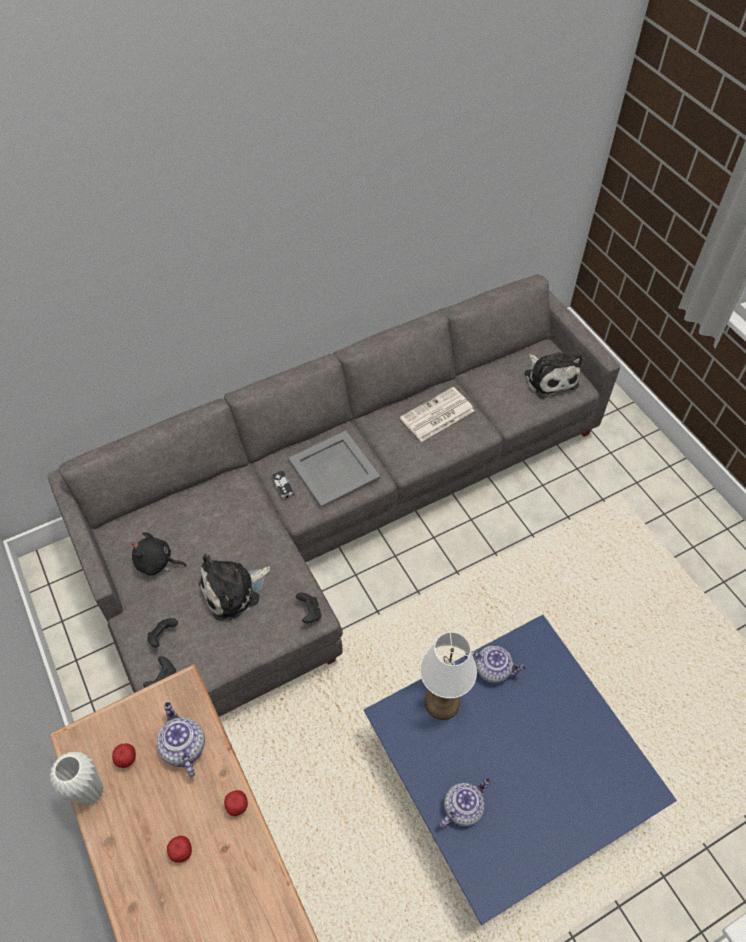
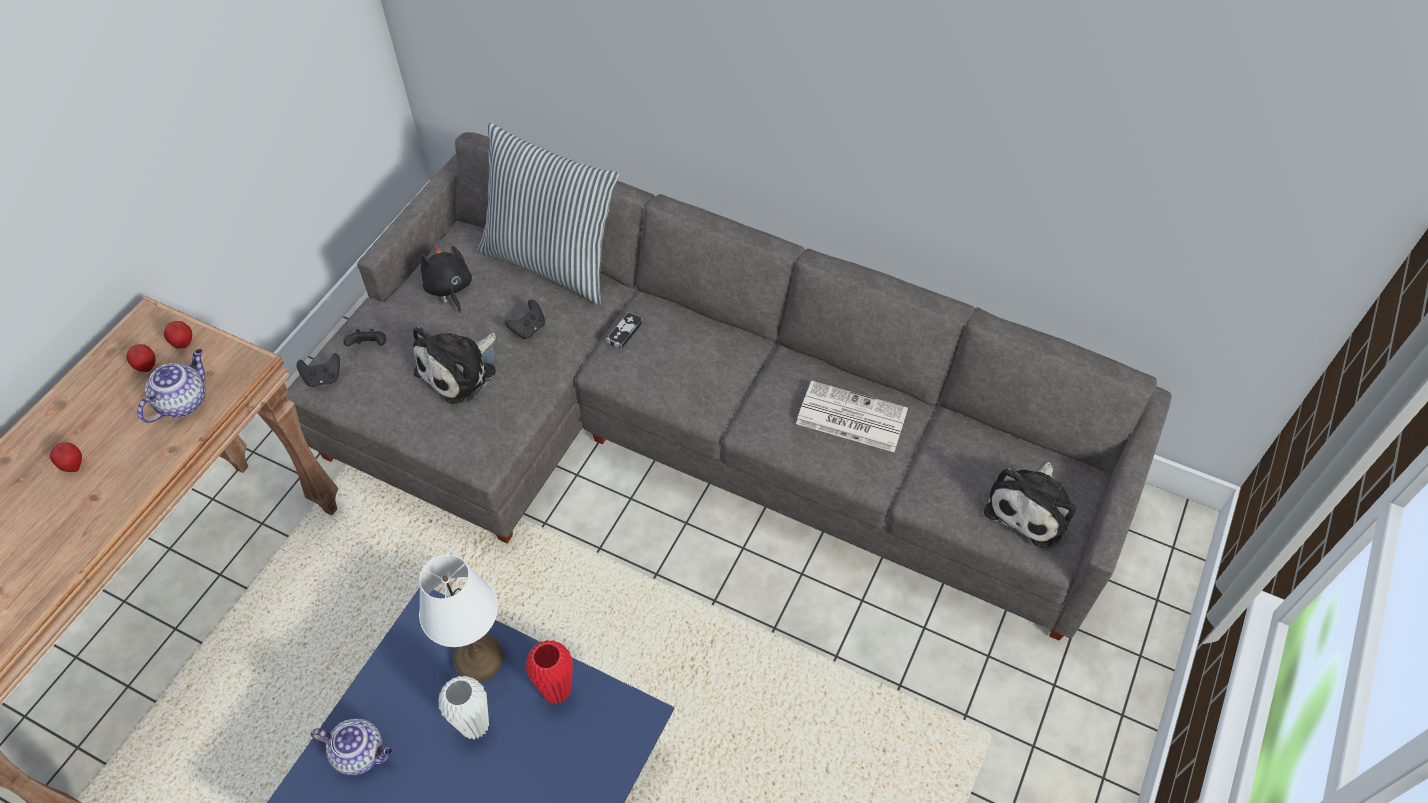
camera: 55 degrees right, 0 degrees up
(91, 792) = (102, 361): white vase -> white vase (475, 726)
(189, 492) = (552, 261): none -> pillow
(234, 591) = (460, 370): plush toy -> plush toy turned 75 degrees counterclockwise
(238, 807) = (142, 482): apple -> apple (184, 344)
(310, 612) = (483, 453): black game controller -> black game controller (528, 329)
(333, 469) = (683, 363): grey tray -> none
(493, 669) = (557, 691): teapot -> red vase

